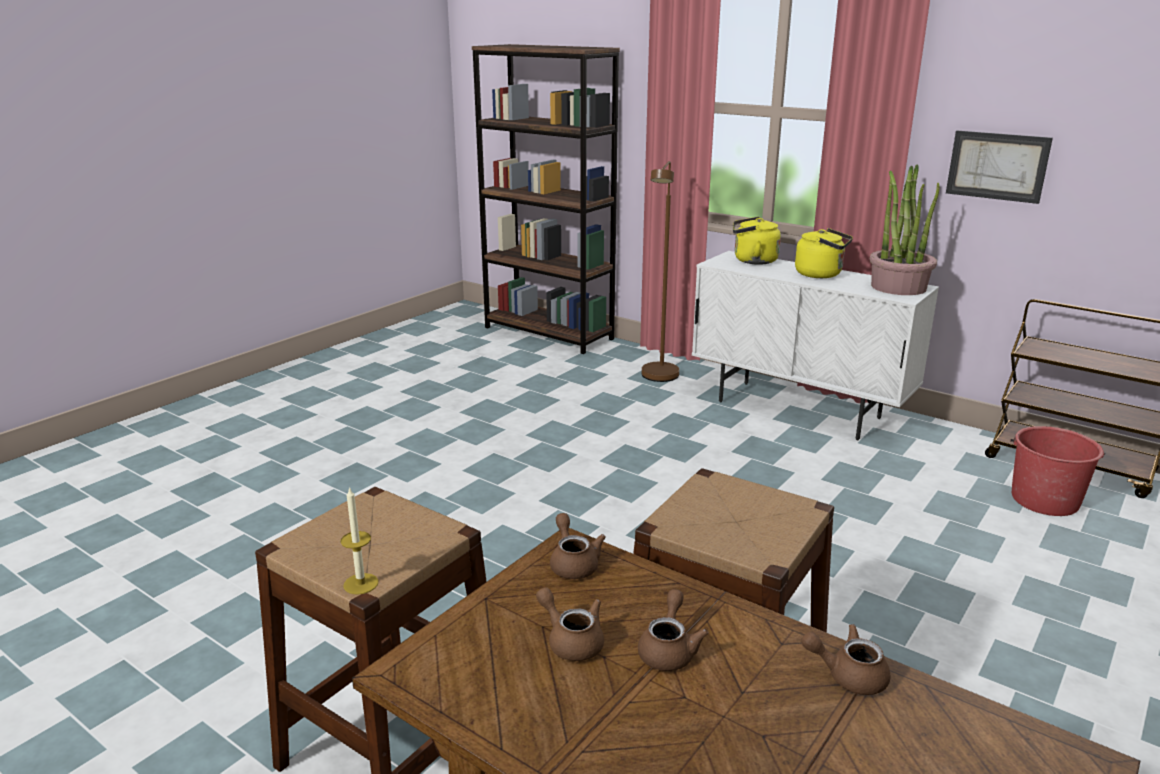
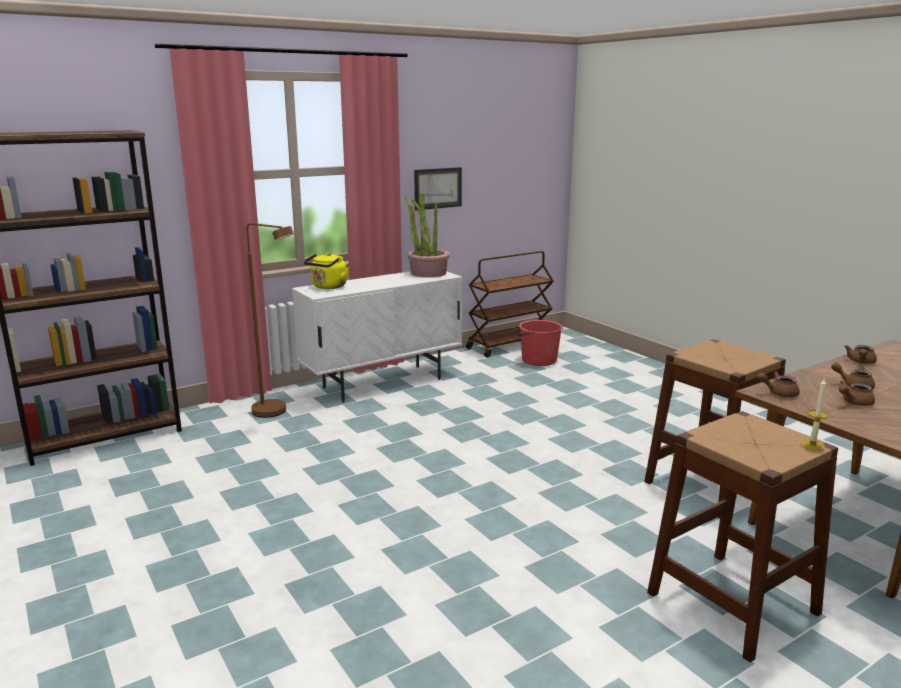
camera: 70 degrees left, 5 degrees down
(821, 274) = (382, 280): yellow kettle -> none

